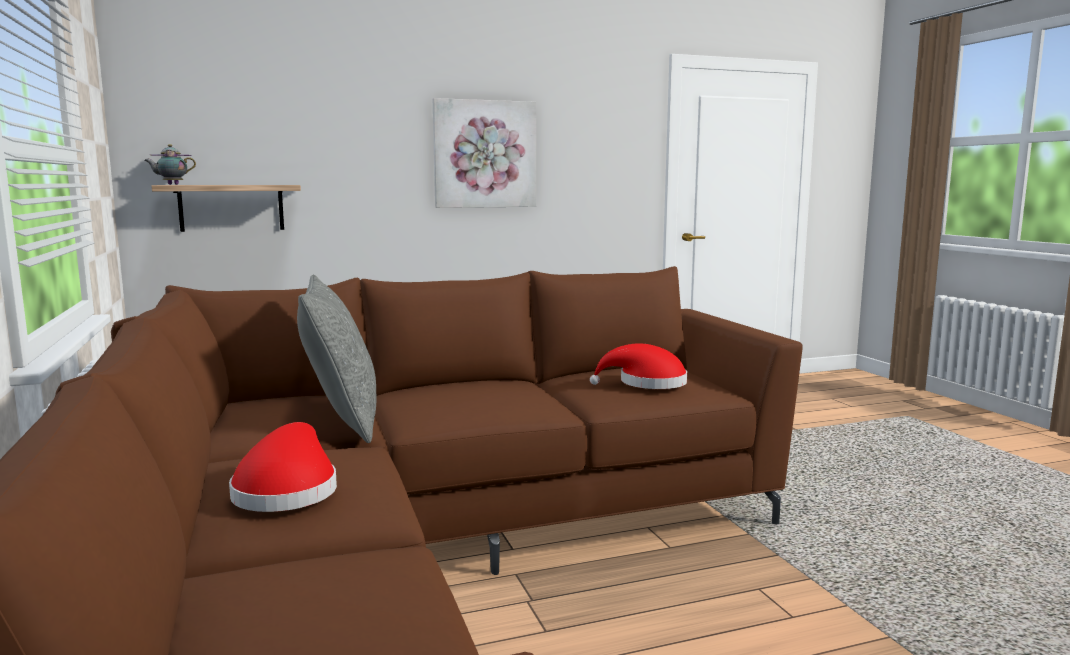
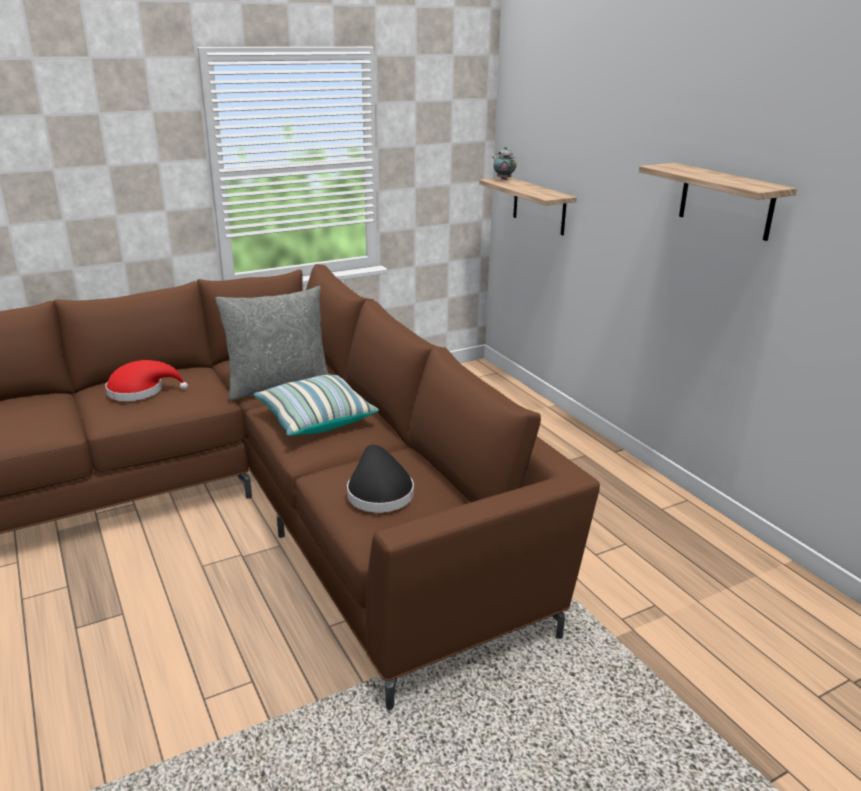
camera: 80 degrees right, 15 degrees up
(474, 400) = (315, 419): none -> pillow
(484, 154) = (726, 201): picture -> shelf
(647, 383) = (378, 492): red hat -> black hat

